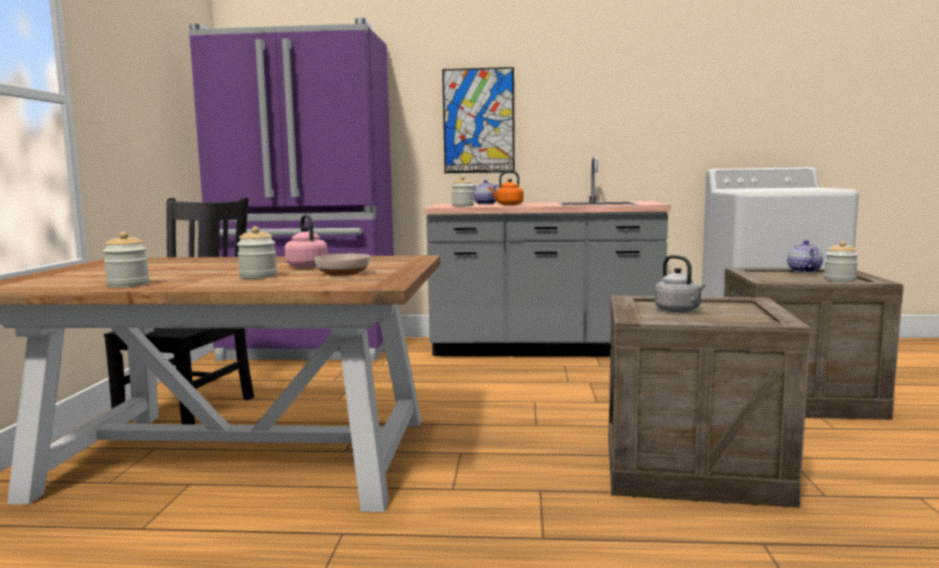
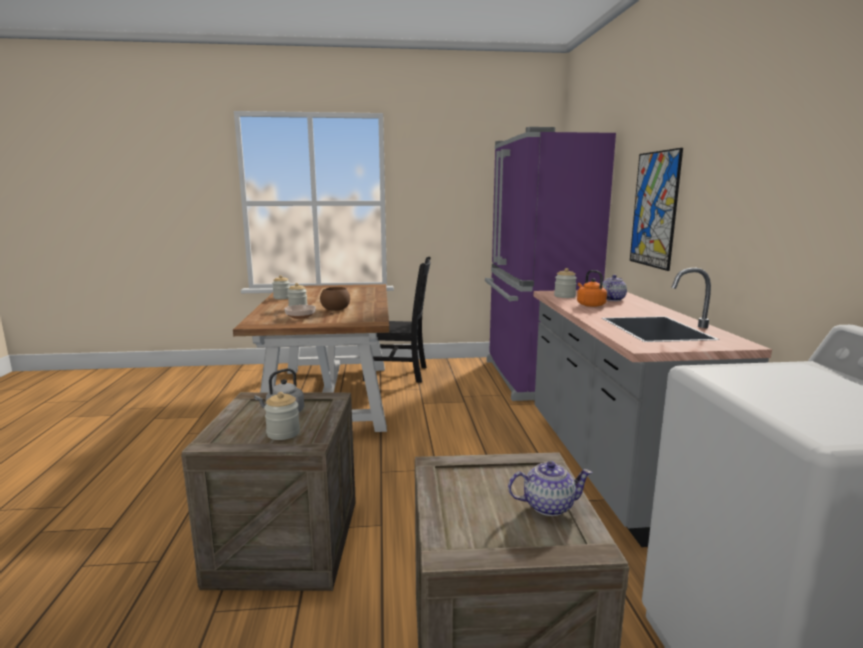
camera: 80 degrees right, 5 degrees up
(306, 266) = (335, 309): pink kettle -> brown bowl
(840, 280) = (477, 526): jar -> jar (283, 433)

